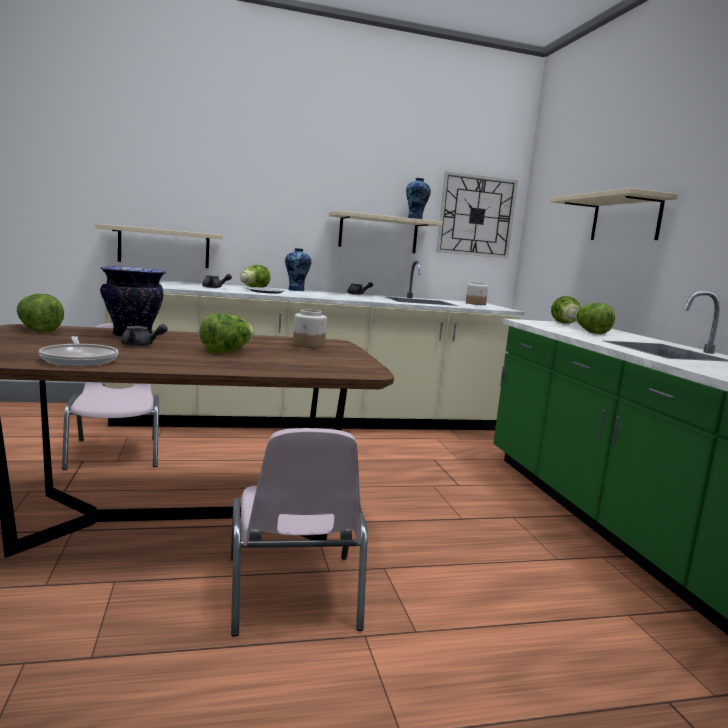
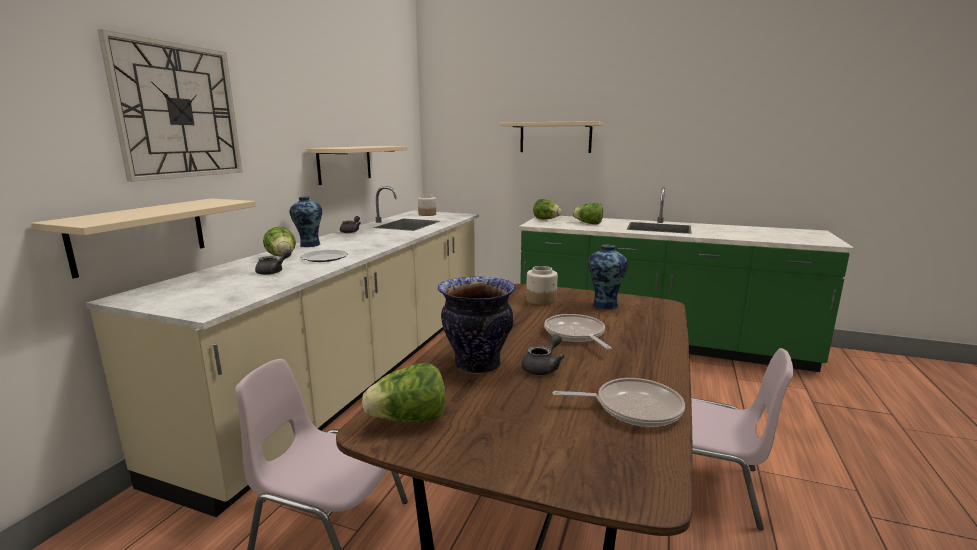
camera: 55 degrees left, 5 degrees up
(226, 351) = (576, 334): lettuce -> frying pan
(415, 220) = (375, 146): vase -> vase (604, 305)
(476, 216) = (399, 134): wall clock -> wall clock (178, 111)

